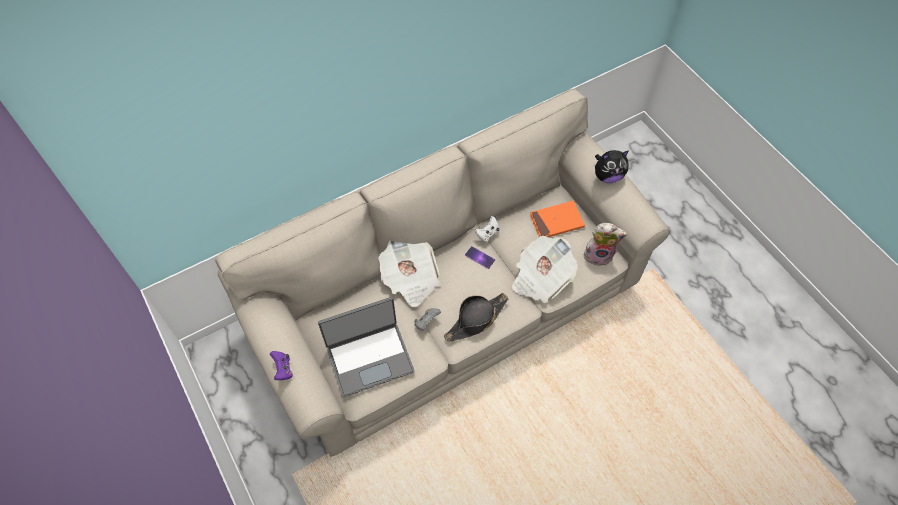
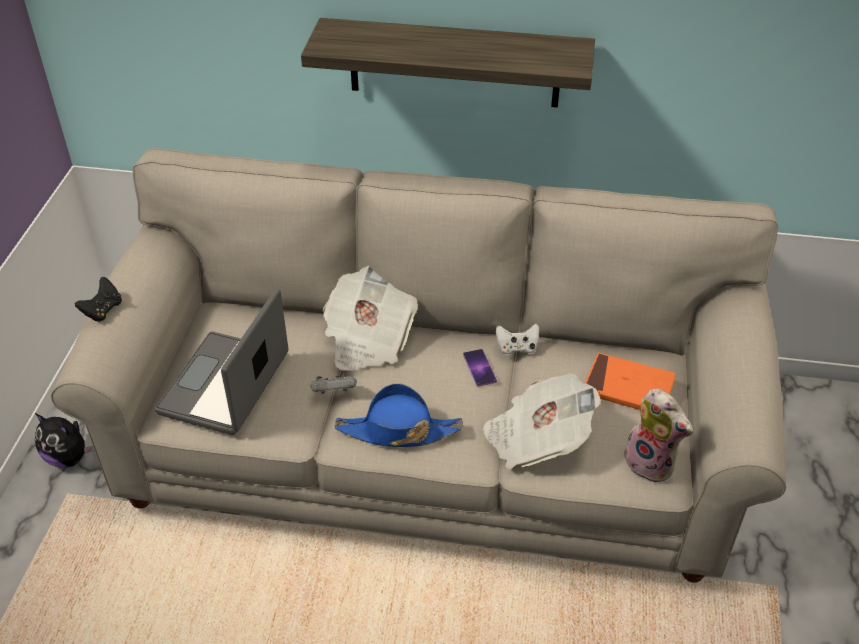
camera: 40 degrees right, 15 degrees down
(283, 369) = (103, 310): purple game controller -> black game controller
(369, 358) = (227, 385): laptop -> laptop turned 90 degrees clockwise
(389, 102) = (454, 63): none -> shelf
(476, 320) = (398, 431): black hat -> blue hat
(607, 176) = (740, 353): plush toy -> plush toy (69, 457)

